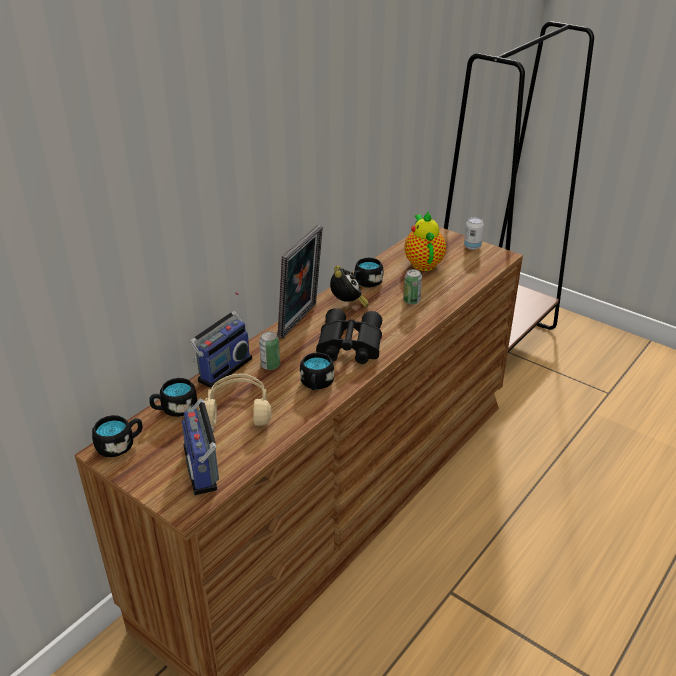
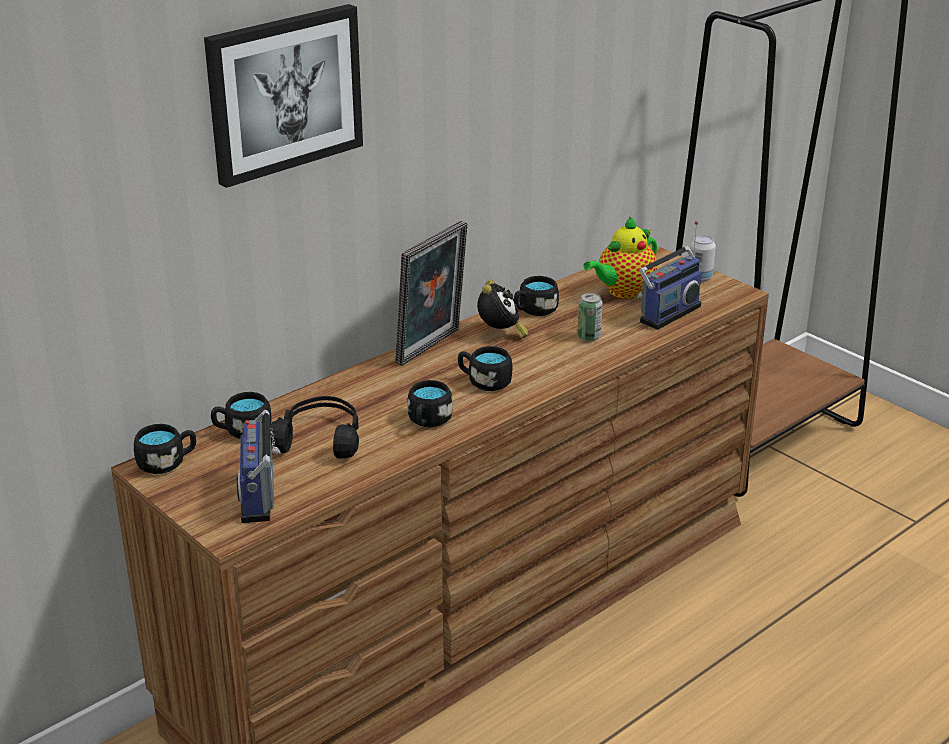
camera: 10 degrees right, 5 degrees down
(185, 137) = (284, 93): none -> picture
(222, 368) = (314, 393): radio -> radio (667, 313)
(237, 408) = (320, 438): beige headphones -> black headphones
(270, 365) = (376, 395): can -> none
(348, 345) = (484, 381): black binoculars -> black mug
(423, 263) = (622, 292): teapot -> teapot turned 135 degrees counterclockwise

